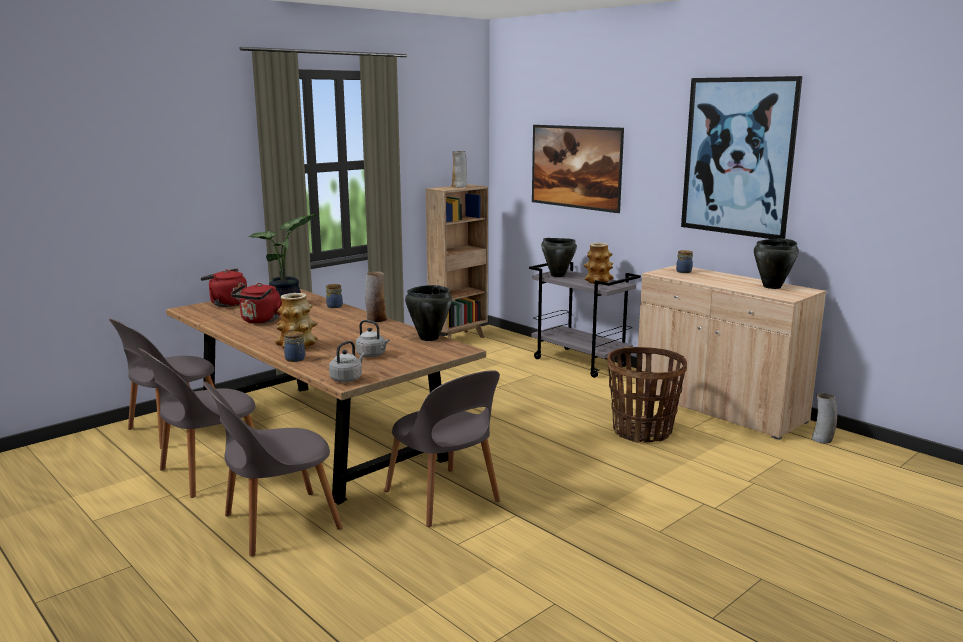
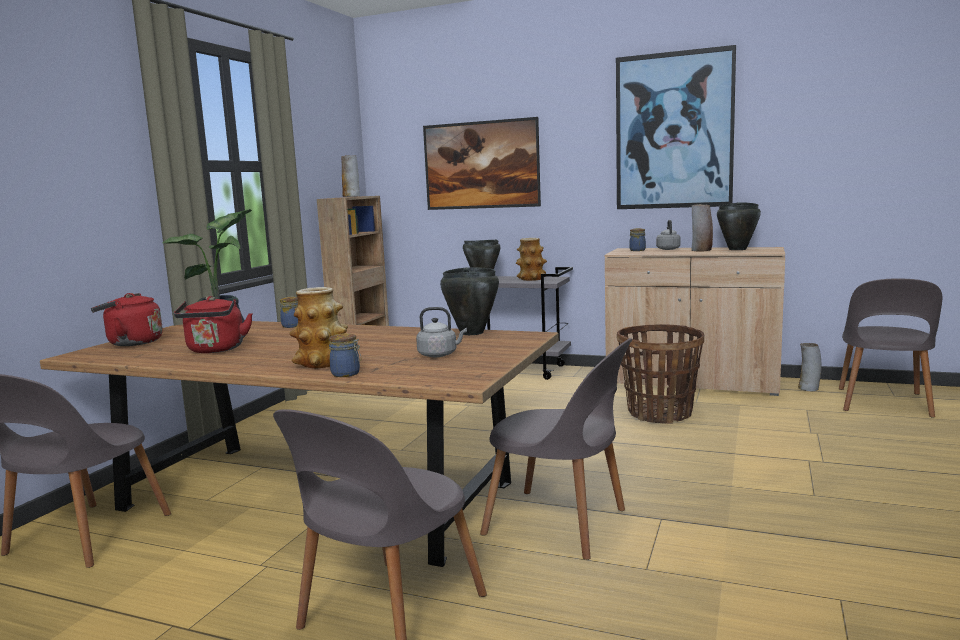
camera: 25 degrees left, 5 degrees down
(209, 472) = (205, 578): grey chair -> grey chair (883, 403)
(347, 379) = (460, 379): grey kettle -> grey kettle (668, 249)
(376, 320) = (372, 329): vase -> vase (701, 250)

